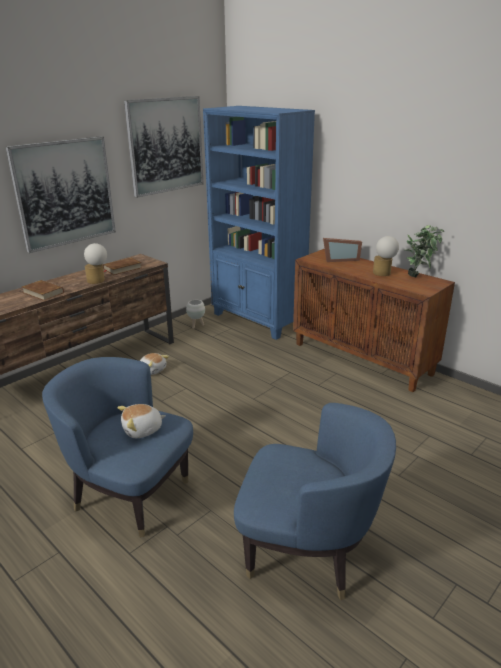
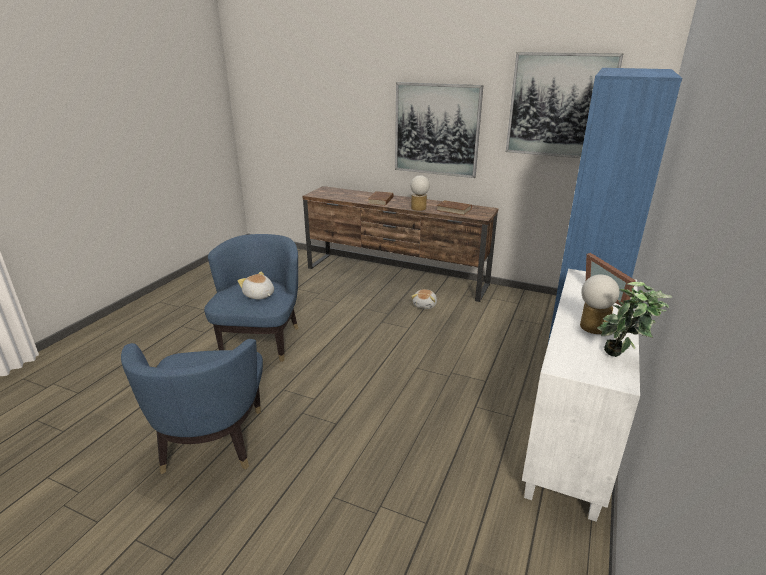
camera: 70 degrees right, 0 degrees up
(196, 326) = (524, 304): white planter -> none
(363, 359) = (571, 436): brown cabinet -> white cabinet

